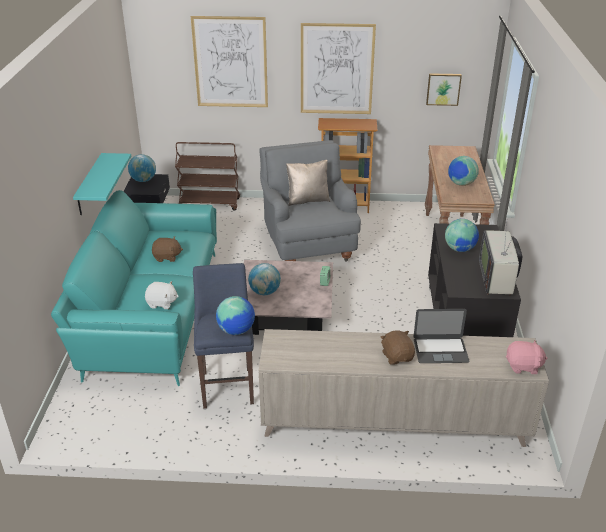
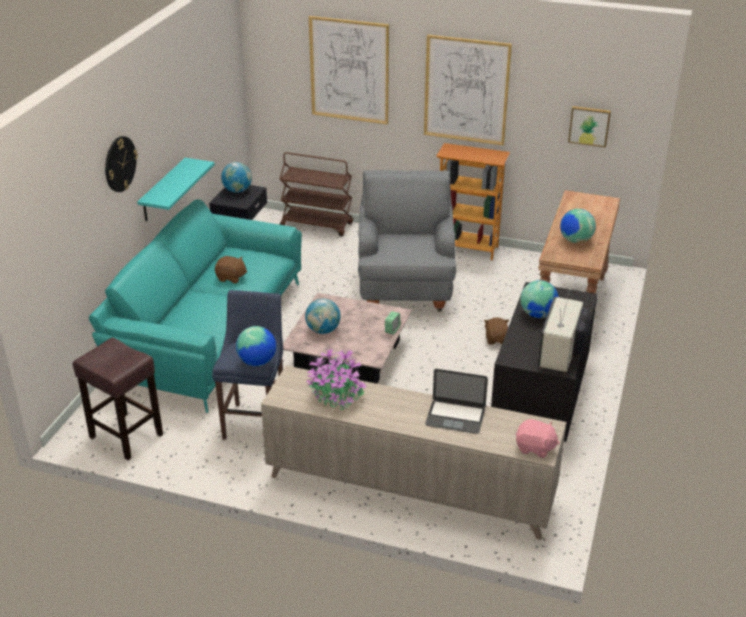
camera: 15 degrees right, 0 degrees up
(57, 161) = (120, 164): none -> wall clock
(107, 422) = (125, 435): none -> brown stool
(162, 303) = (206, 324): white plush toy -> none
(307, 200) = (405, 236): beige pillow -> none
(325, 349) = (336, 395): none -> potted plant
(397, 356) = (406, 415): brown plush toy -> brown plush toy (496, 339)

